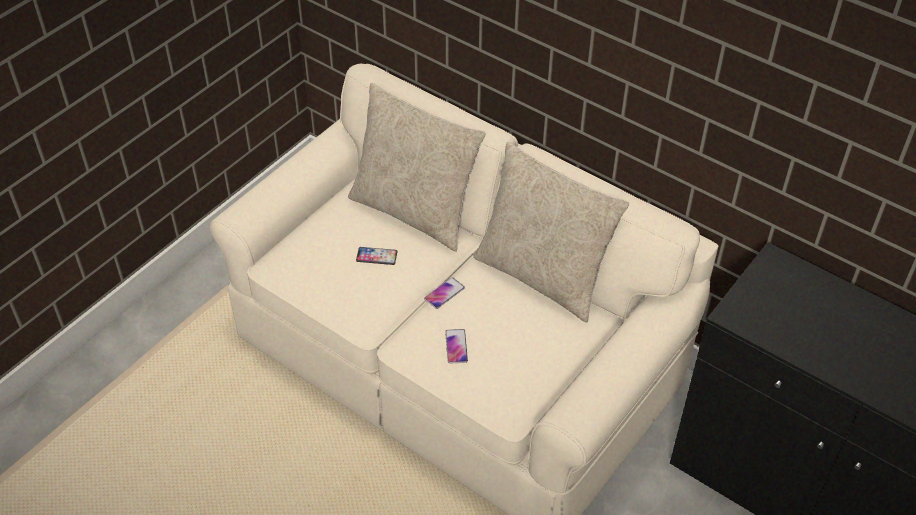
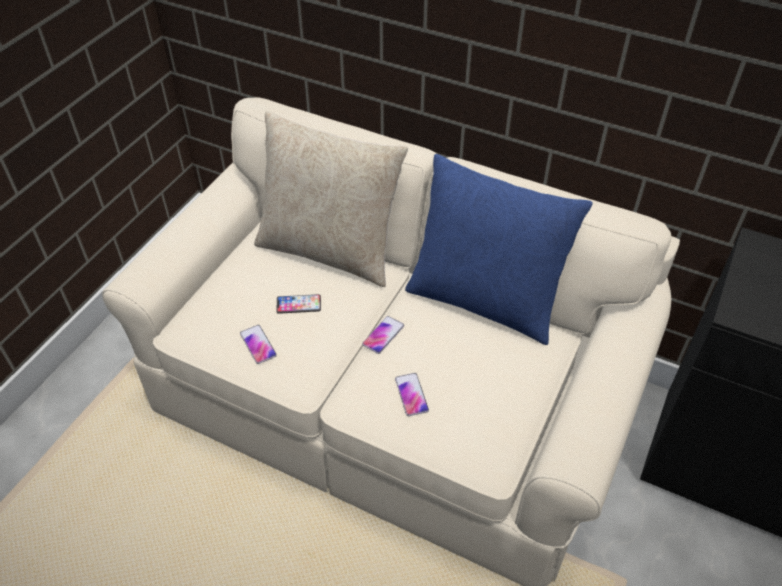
camera: 10 degrees left, 0 degrees up
(335, 286) = (258, 344): none -> phone
(543, 275) = (485, 300): beige pillow -> blue pillow

